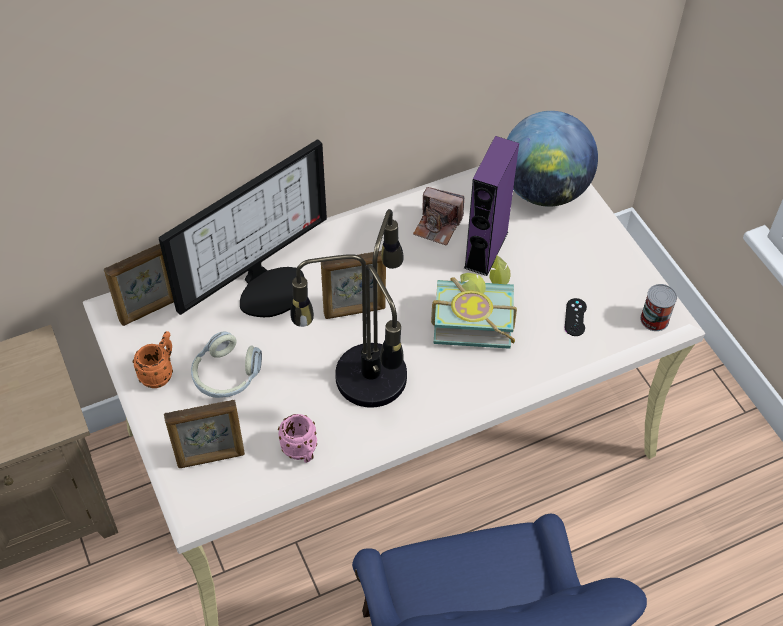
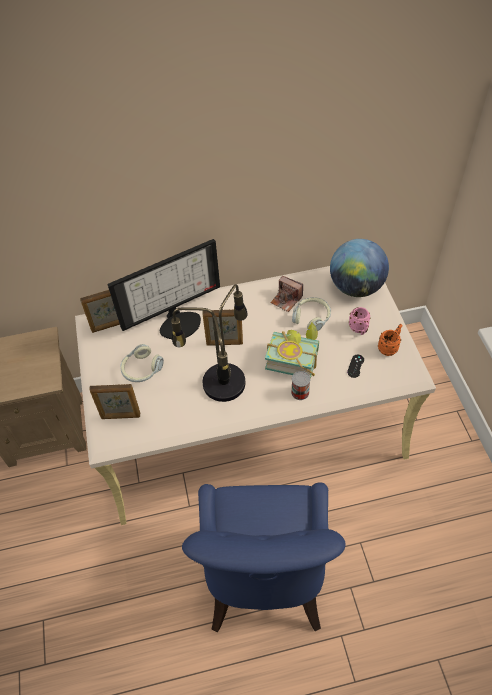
camera: 15 degrees right, 0 degrees up
(160, 372) = (105, 362): orange mug -> orange mug (389, 347)
(302, 452) = (172, 421): pink mug -> pink mug (359, 329)
(486, 250) = (311, 318): purple speaker -> headphones
(654, 319) = (404, 374): can -> can (300, 392)

